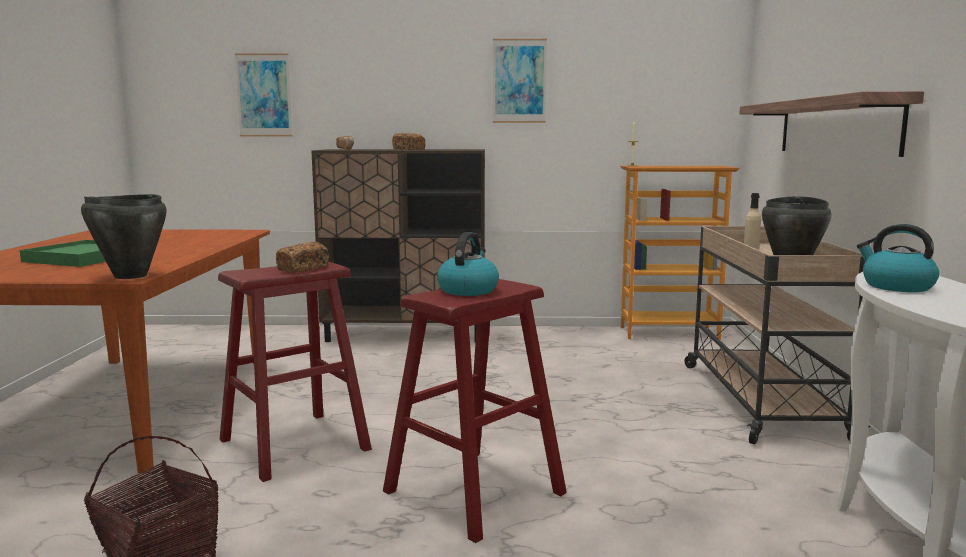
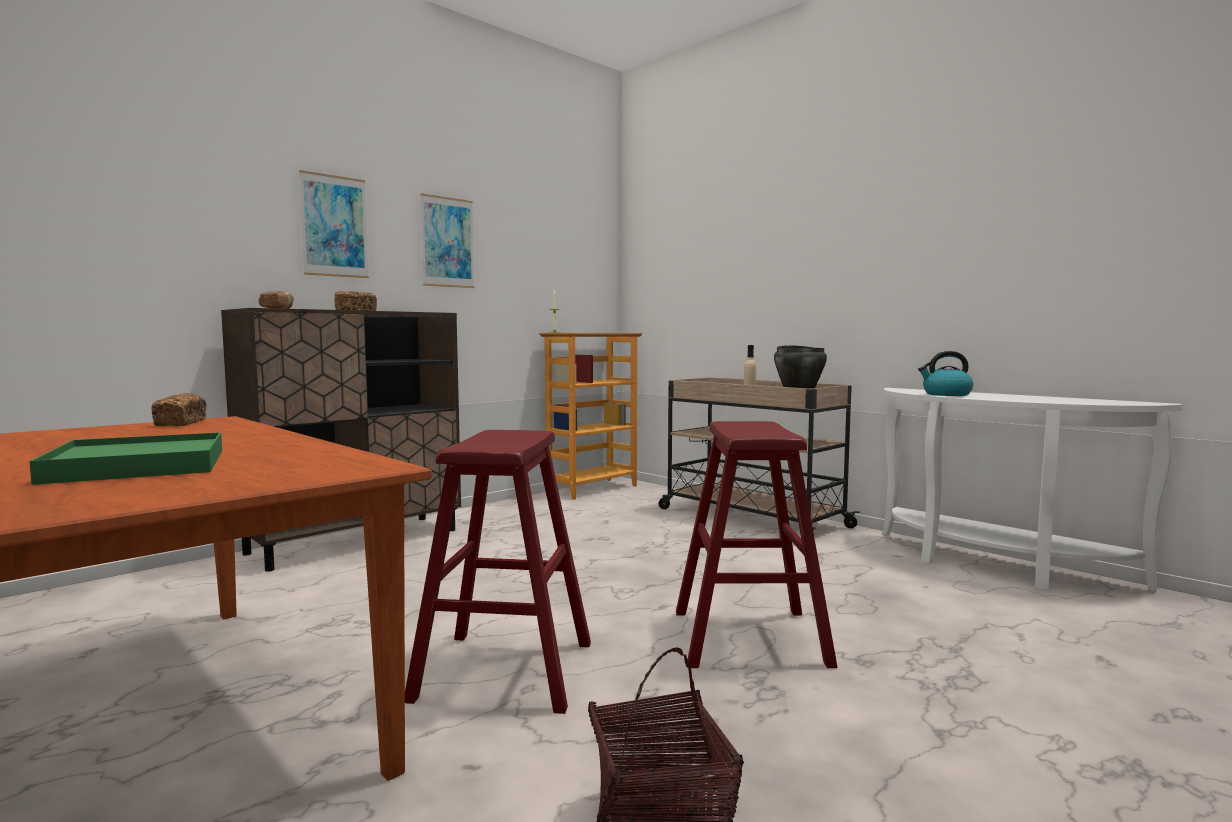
camera: 45 degrees left, 5 degrees down
(130, 276) = (373, 466): black cooking pot -> none
(264, 95) = (111, 228): picture -> picture (334, 226)
(303, 268) = (519, 436): bread -> bread (181, 423)
(468, 290) = (747, 429): kettle -> none
(835, 127) = (769, 294): shelf -> none

